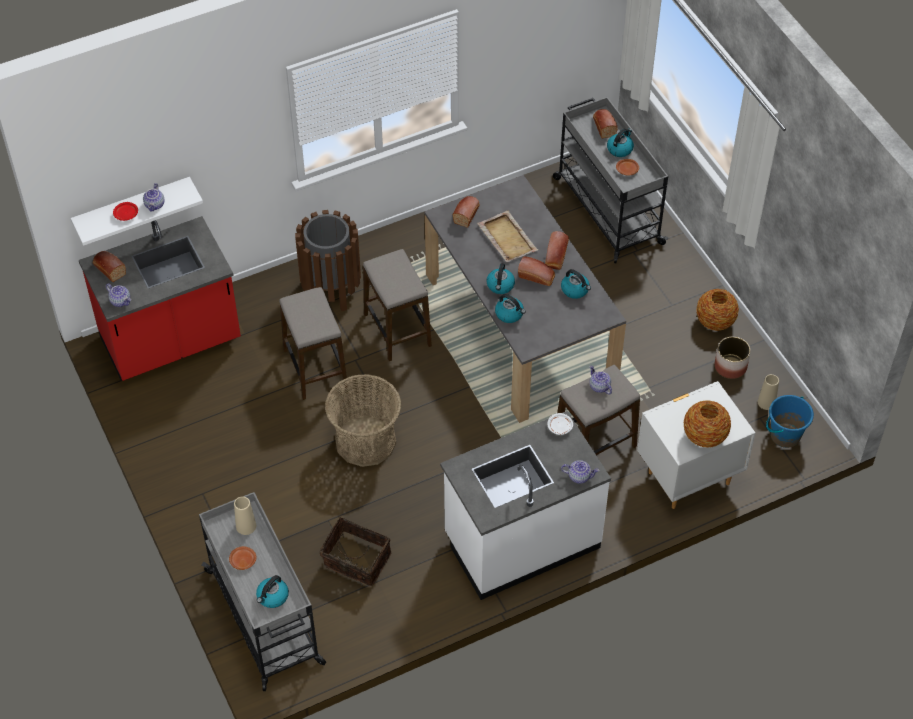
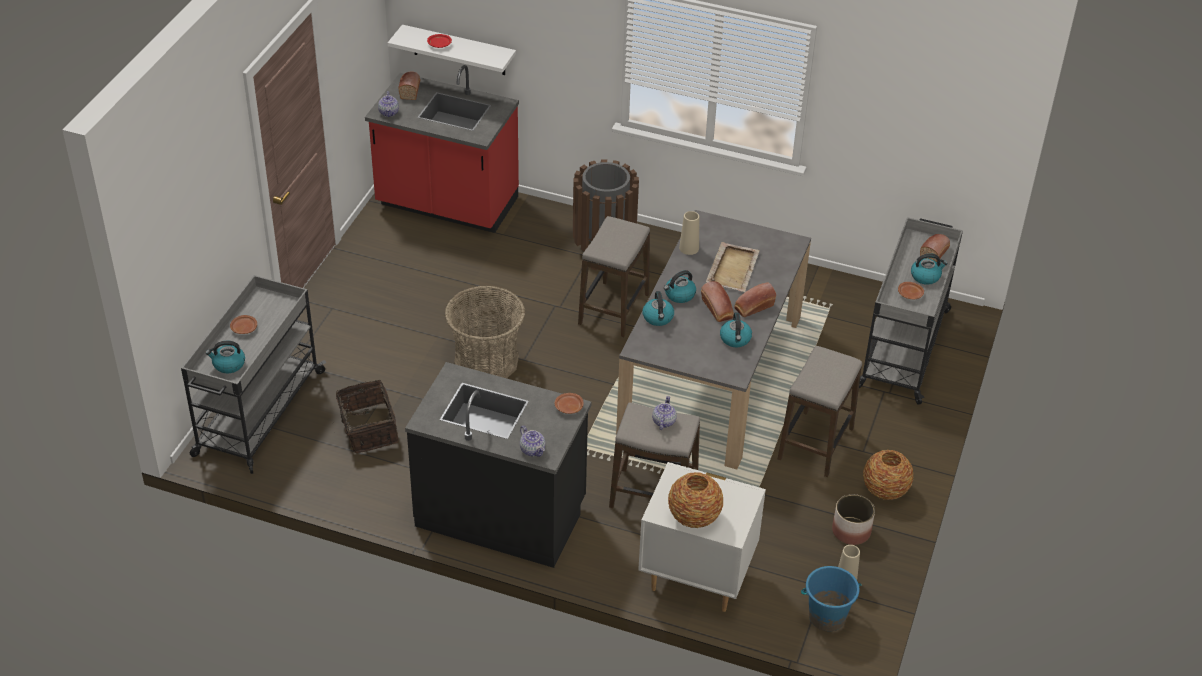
camera: 45 degrees right, 10 degrees down
(155, 205) = (466, 51): teapot -> none
(246, 526) = (277, 310): beige vase -> beige vase (689, 248)
(315, 368) = (519, 290): stool -> stool (816, 444)
(467, 214) = (724, 233): bread -> none
(521, 541) = (501, 513): white counter -> black counter
(560, 427) = (568, 407): white plate -> brown plate

